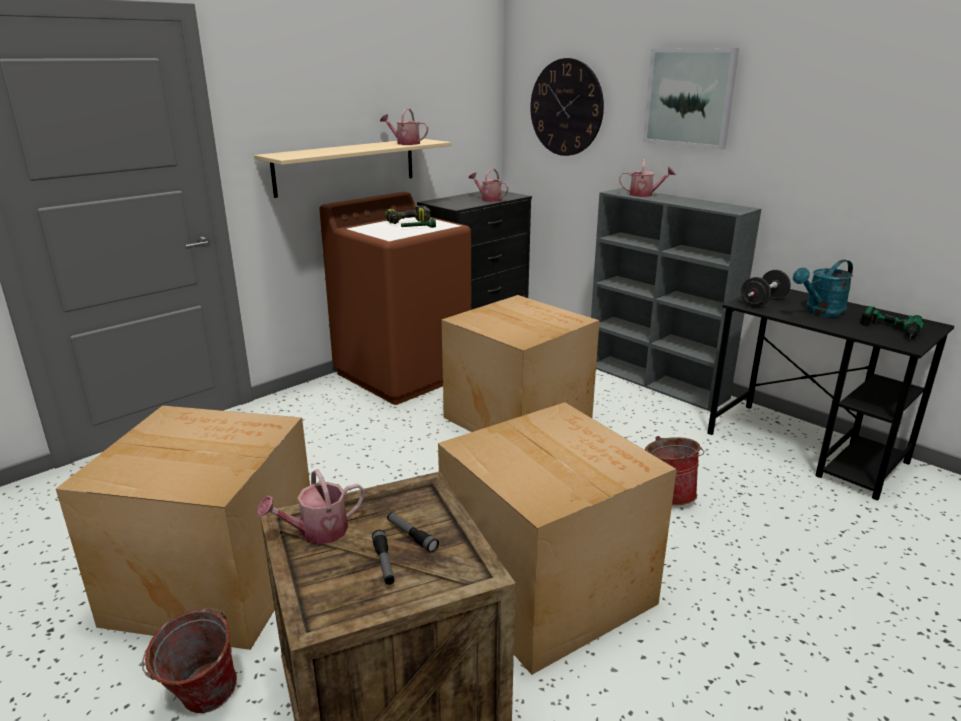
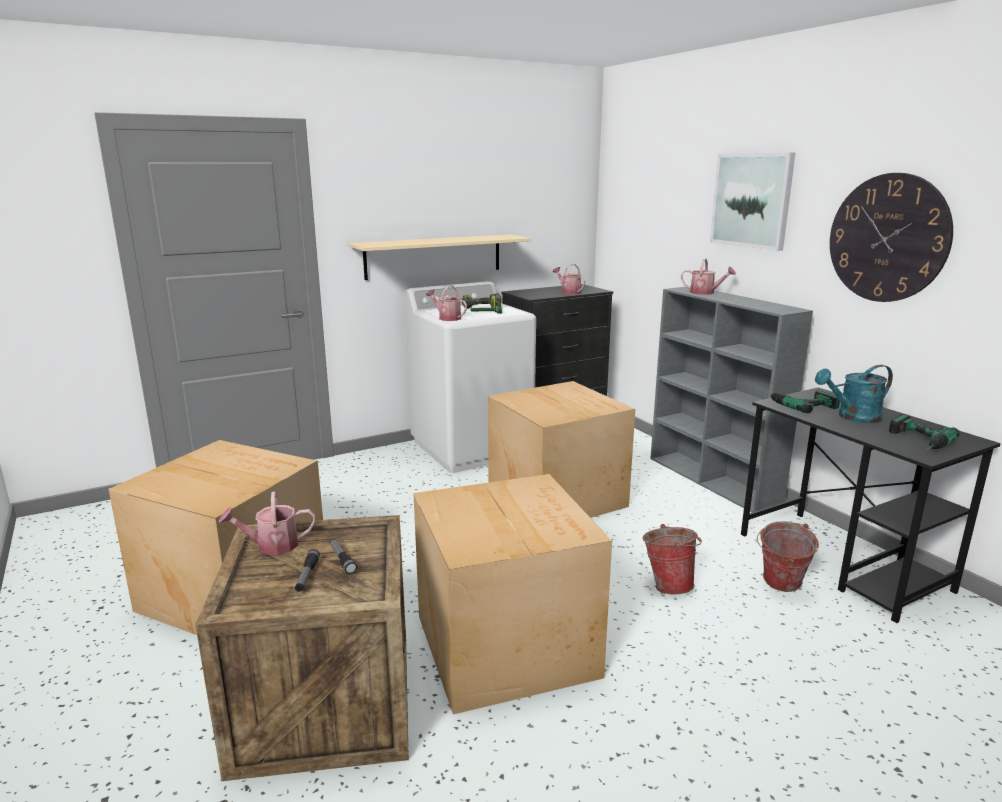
camera: 15 degrees right, 5 degrees down
(200, 702) = (179, 681): bucket -> bucket (779, 586)
(404, 374) = (472, 448): brown washing machine -> white washing machine
(405, 143) = (487, 237): watering can -> watering can (447, 318)
(566, 108) = (648, 209): wall clock -> wall clock (887, 238)
(763, 302) = (798, 403): black dumbbell -> power drill

